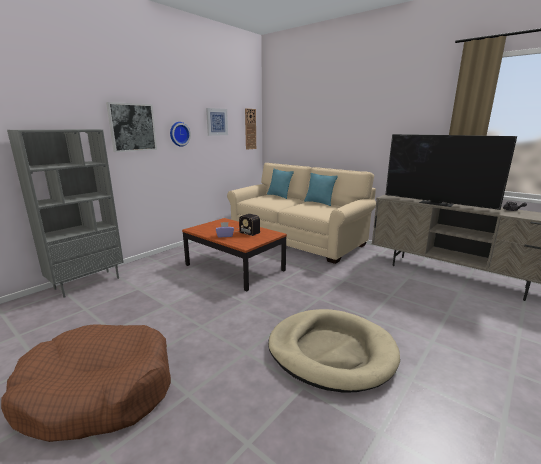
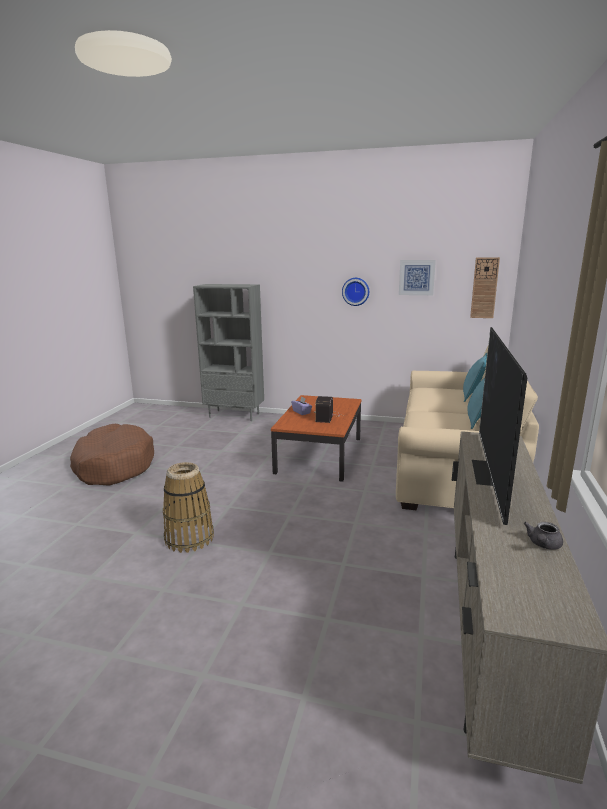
camera: 65 degrees right, 0 degrees up
(132, 127) = (301, 283): picture -> none
(331, 351) = (189, 538): beige dog bed -> basket

